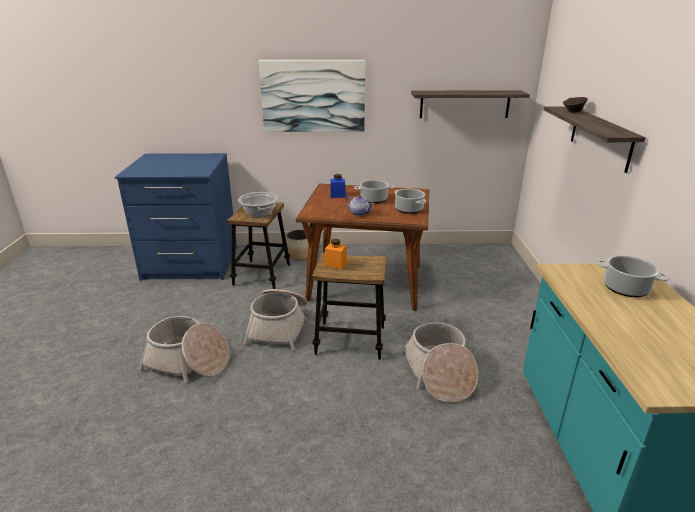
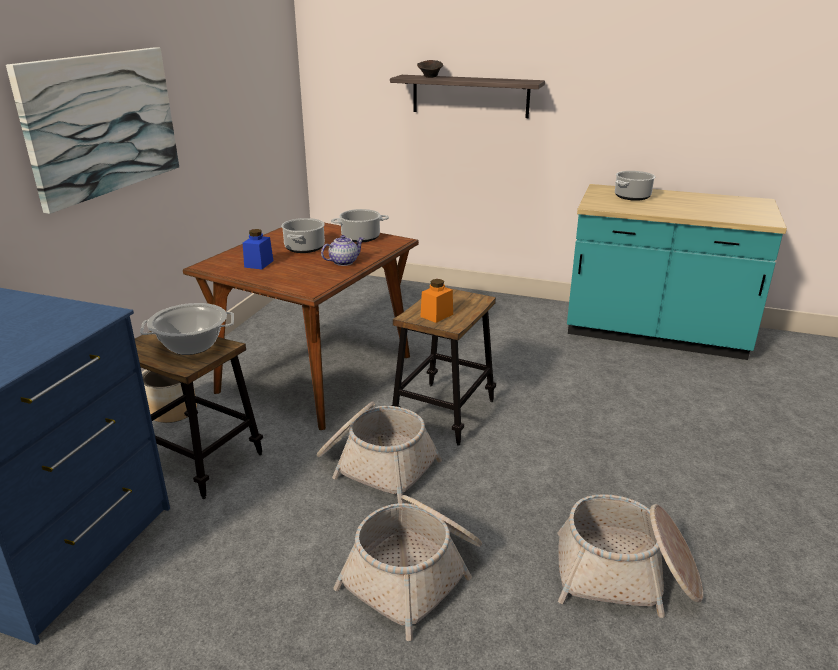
camera: 70 degrees left, 0 degrees up
(439, 374) = (533, 373): basket -> basket (625, 576)
(464, 104) = (255, 100): shelf -> none

